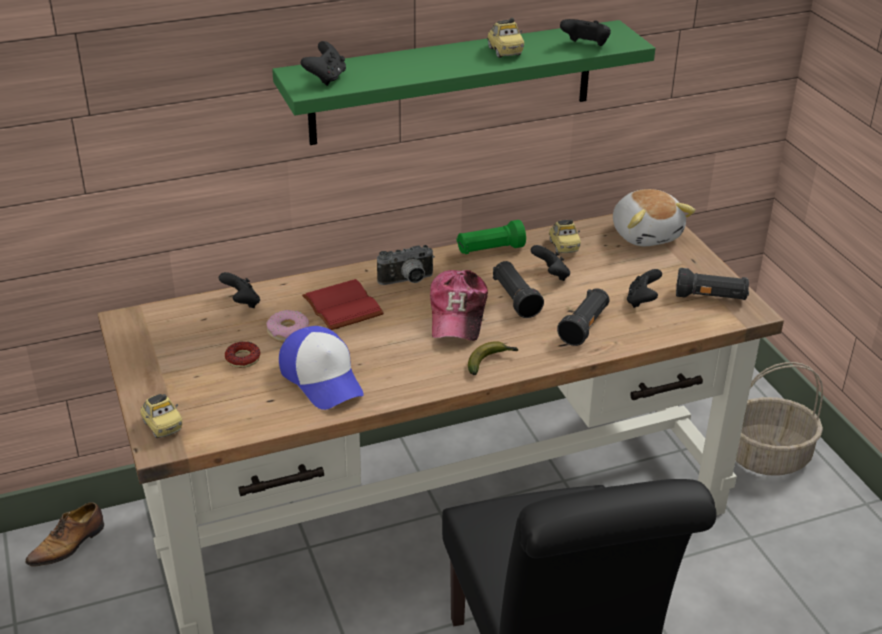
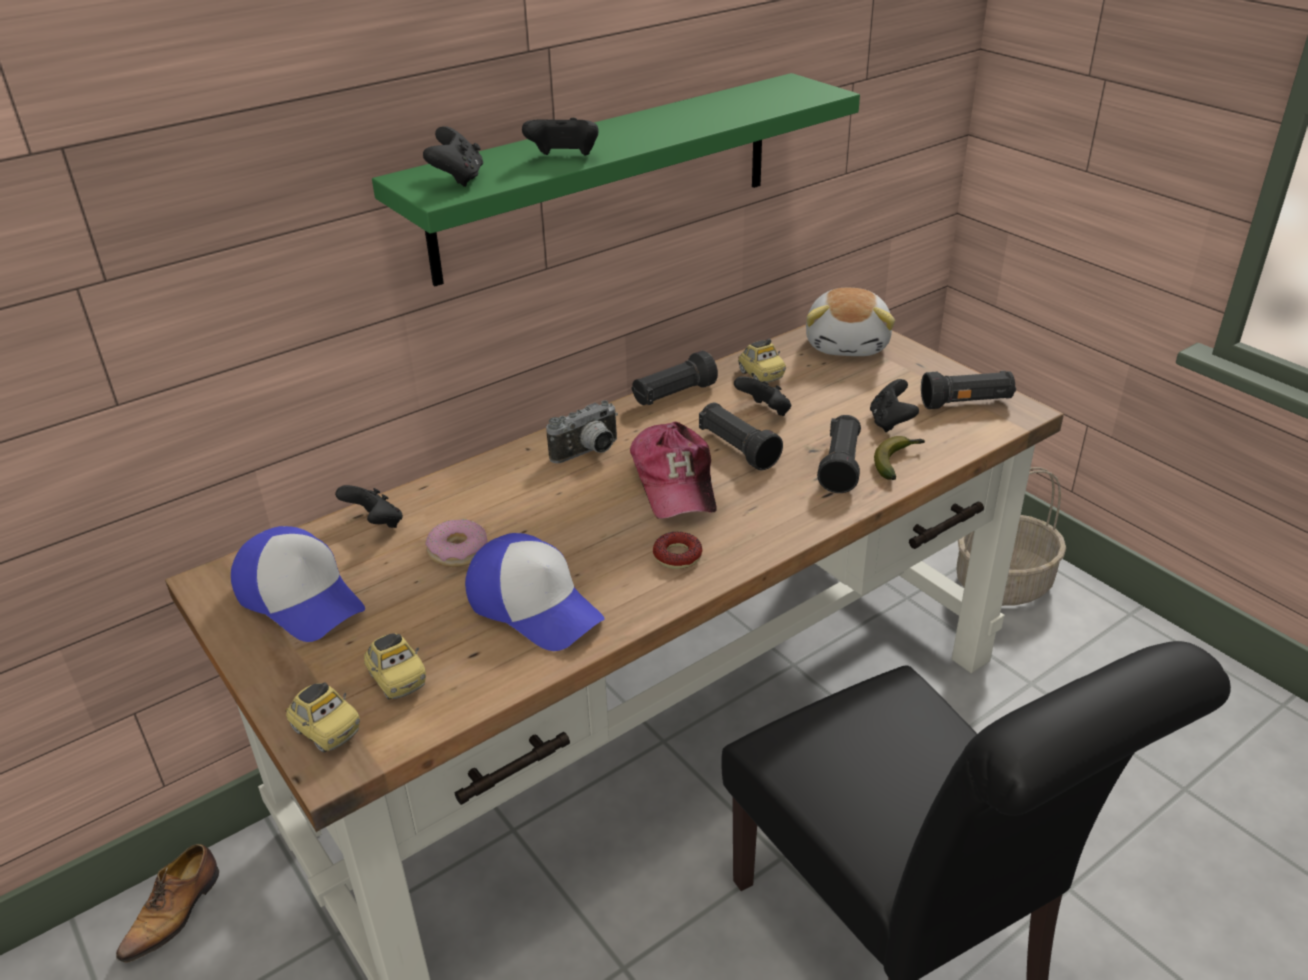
camera: 15 degrees left, 0 degrees up
(177, 342) = (301, 597): none -> cap
(243, 359) = (409, 602): donut -> donut (677, 556)
(340, 306) = (514, 502): red book -> none
(490, 250) = (673, 395): green flashlight -> black flashlight
(490, 362) = (749, 535): banana -> banana (897, 462)
(504, 52) = (678, 120): toy car -> toy car (397, 680)
(585, 46) = (775, 102): black game controller -> black game controller (564, 158)
(646, 234) = (848, 344): plush toy -> plush toy turned 45 degrees clockwise

